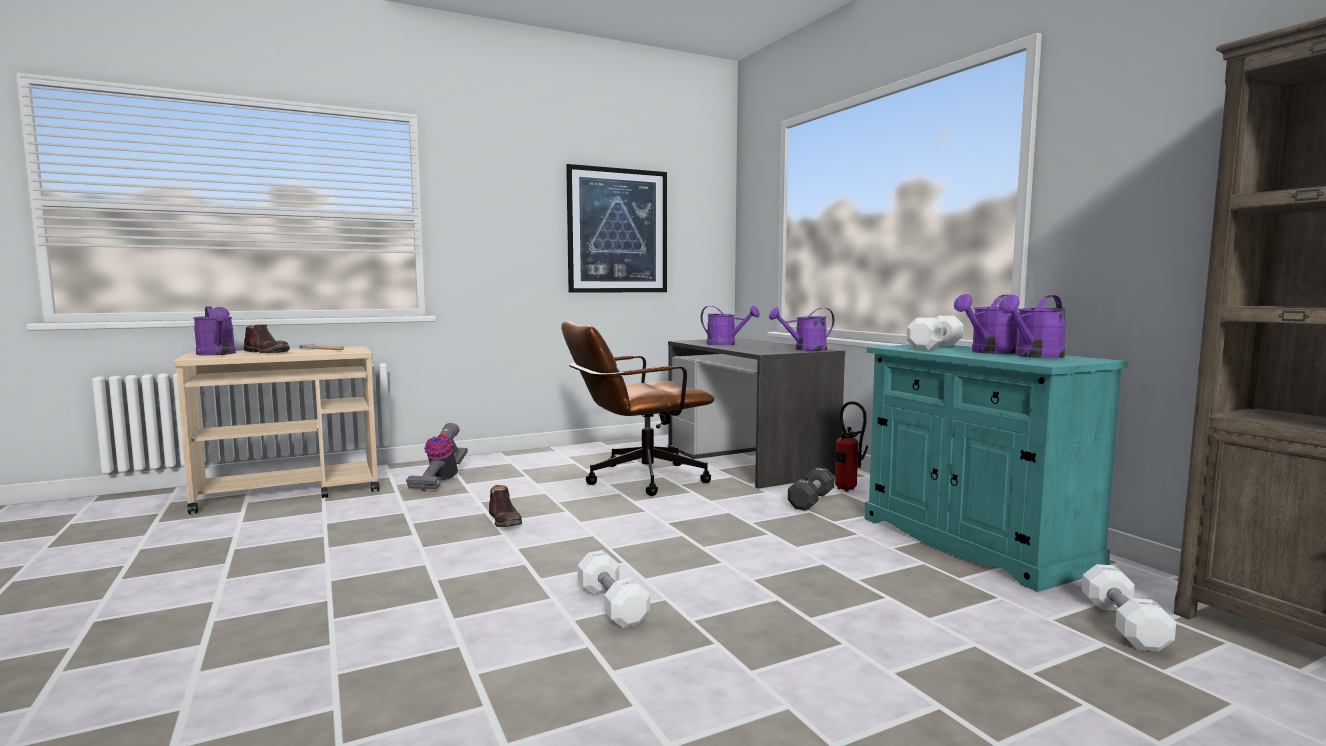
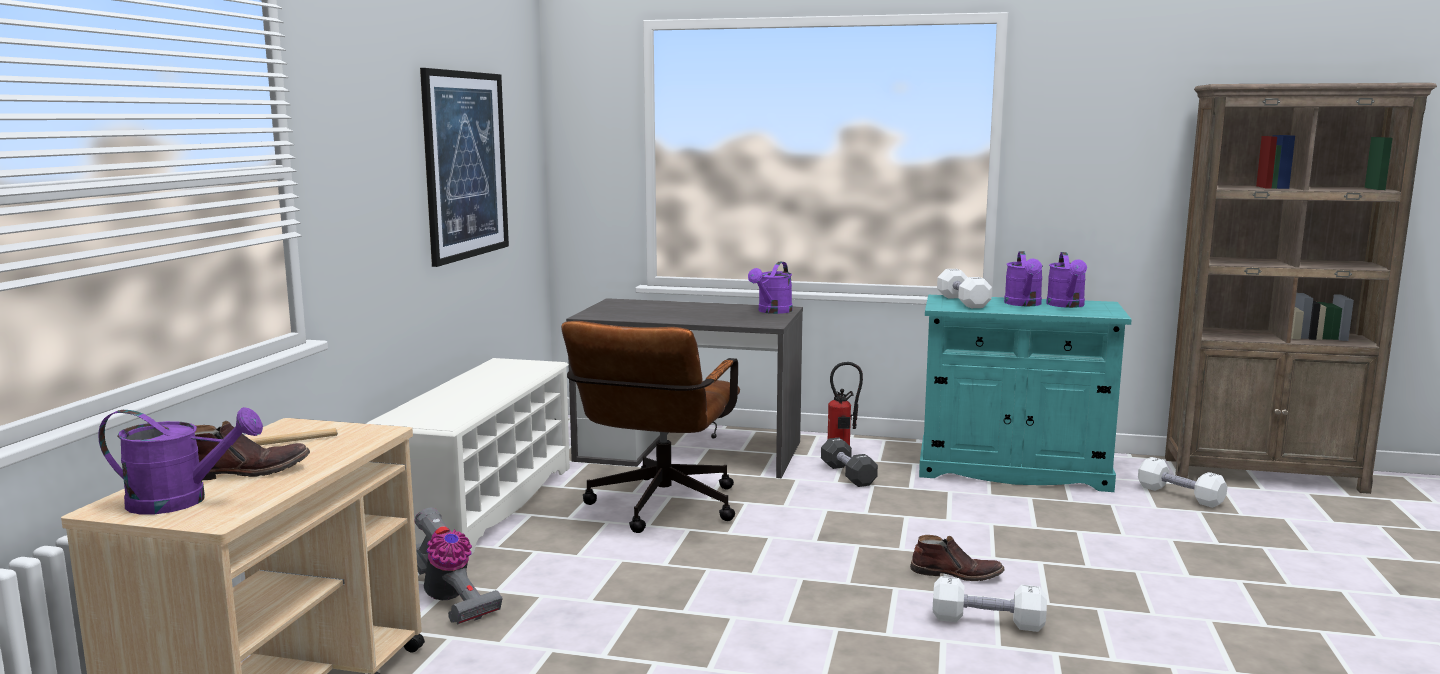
camera: 50 degrees left, 5 degrees up
(505, 521) = (688, 604): brown boot -> brown boot (956, 574)
(568, 453) = (483, 506): none -> white shoe rack
(726, 344) = (664, 315): purple watering can -> none

